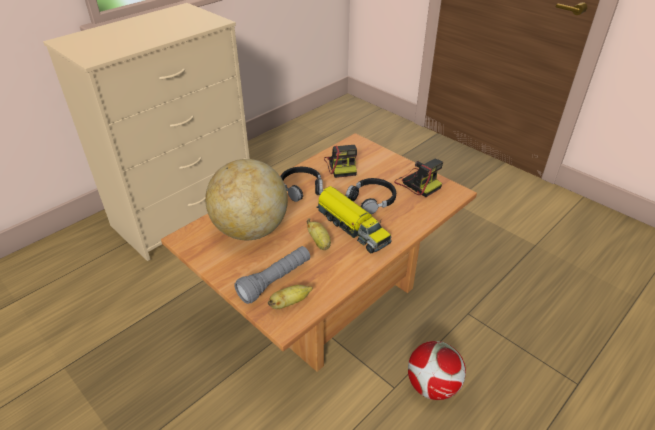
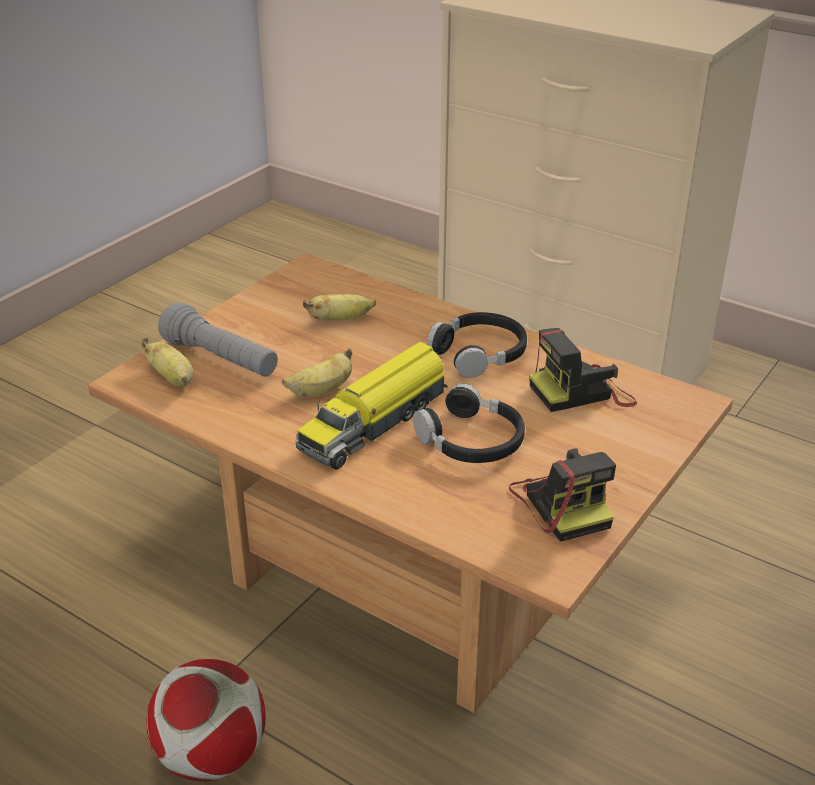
camera: 80 degrees right, 5 degrees down
(250, 230) = (340, 320): globe -> banana
(417, 183) = (562, 503): camera -> camera turned 60 degrees counterclockwise

